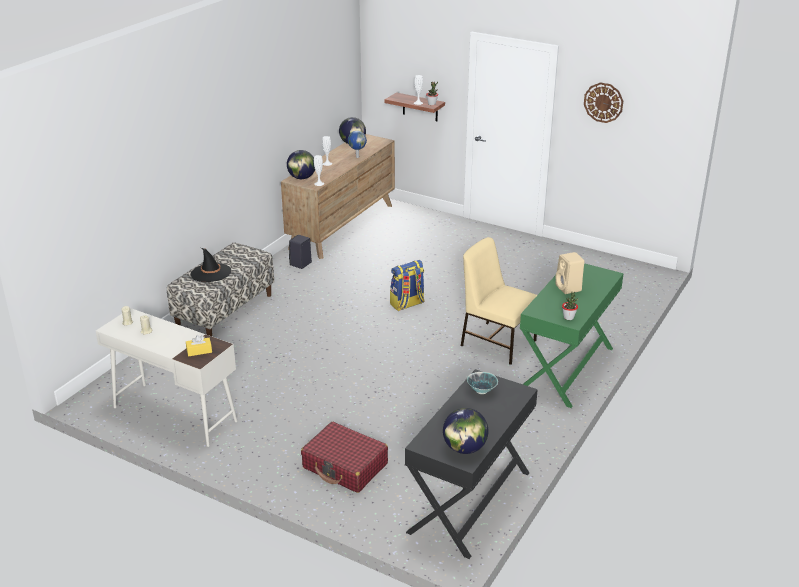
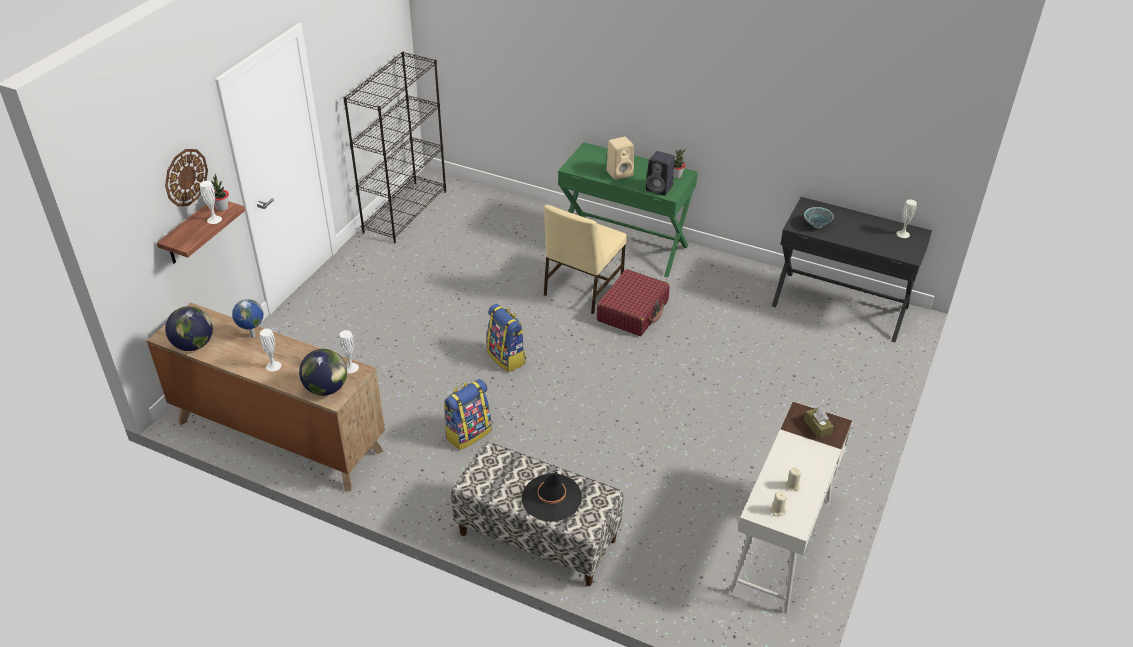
camera: 95 degrees left, 10 degrees up
(199, 351) = (817, 427): yellow tissue box -> brown tissue box
(300, 264) = (398, 471): black speaker -> black speaker (660, 188)
(328, 288) = (468, 433): none -> backpack
(345, 466) = (822, 387): red suitcase -> red suitcase (633, 311)
(464, 448) = (903, 234): globe -> white vase
(601, 262) = (405, 211): none -> black bookcase
(603, 102) = (348, 54): wall clock -> wall clock (185, 177)

